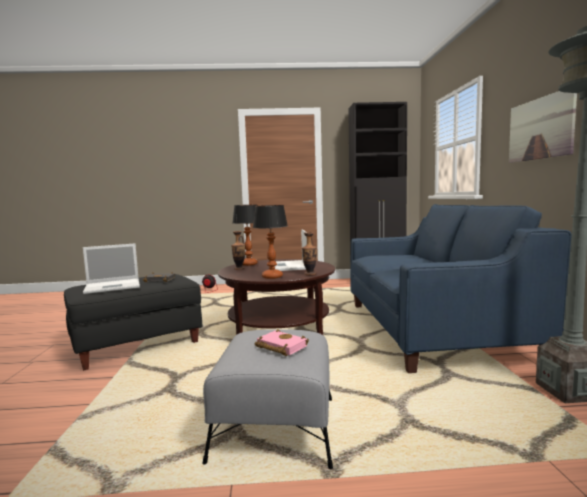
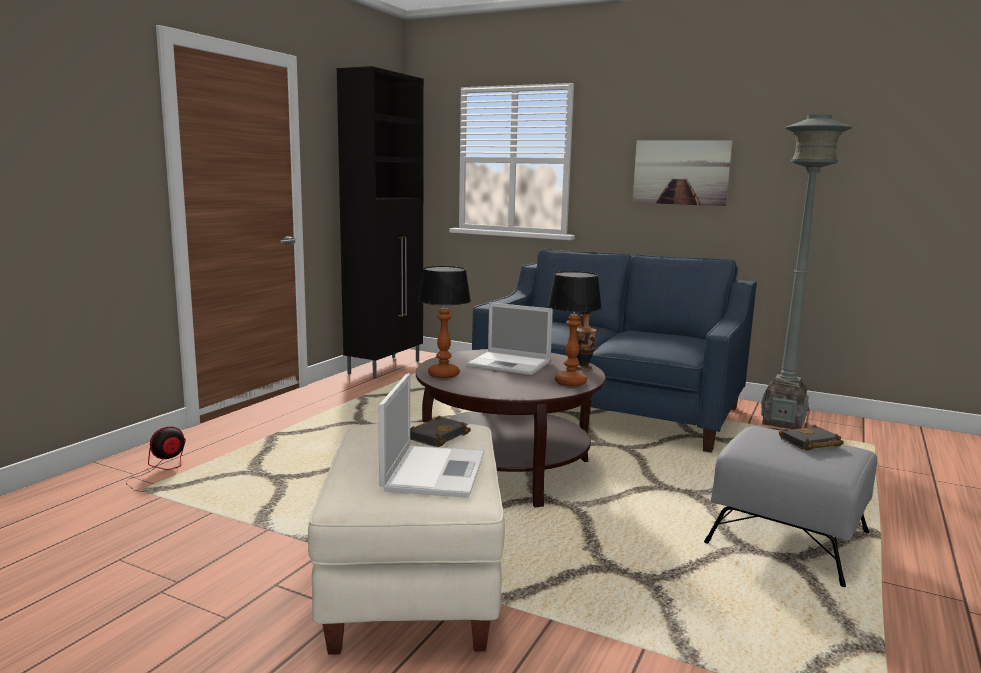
camera: 60 degrees left, 5 degrees up
(137, 344) = (411, 582): black ottoman -> beige ottoman
(239, 269) = (473, 384): vase -> none
(279, 347) = (810, 443): pink book -> black book

